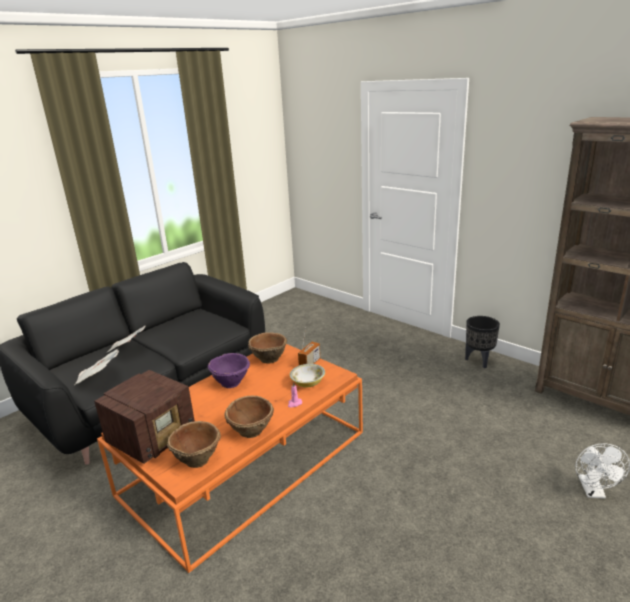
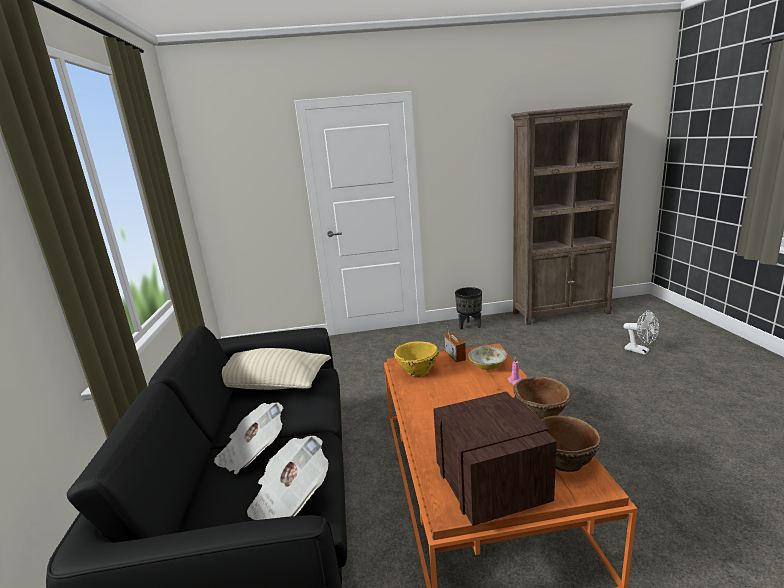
camera: 50 degrees left, 5 degrees down
(201, 319) = (271, 384): none -> beige pillow
(231, 382) = (434, 403): purple bowl -> none
(268, 359) = (417, 372): brown bowl -> yellow bowl

